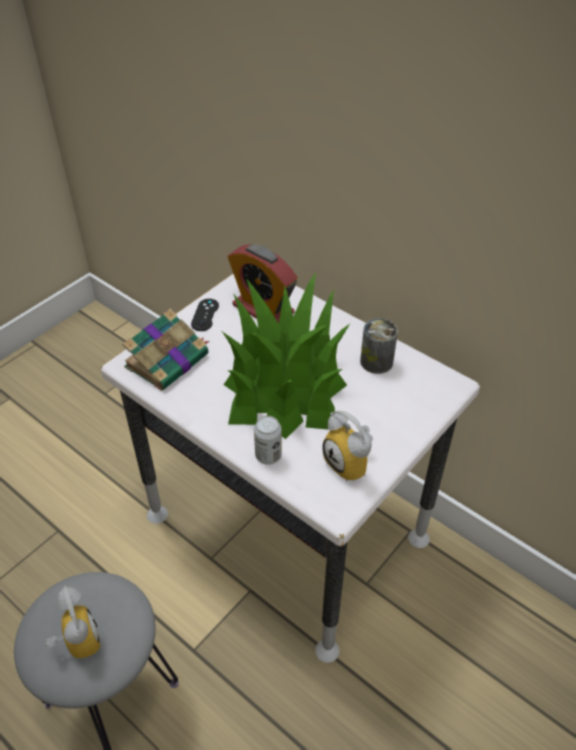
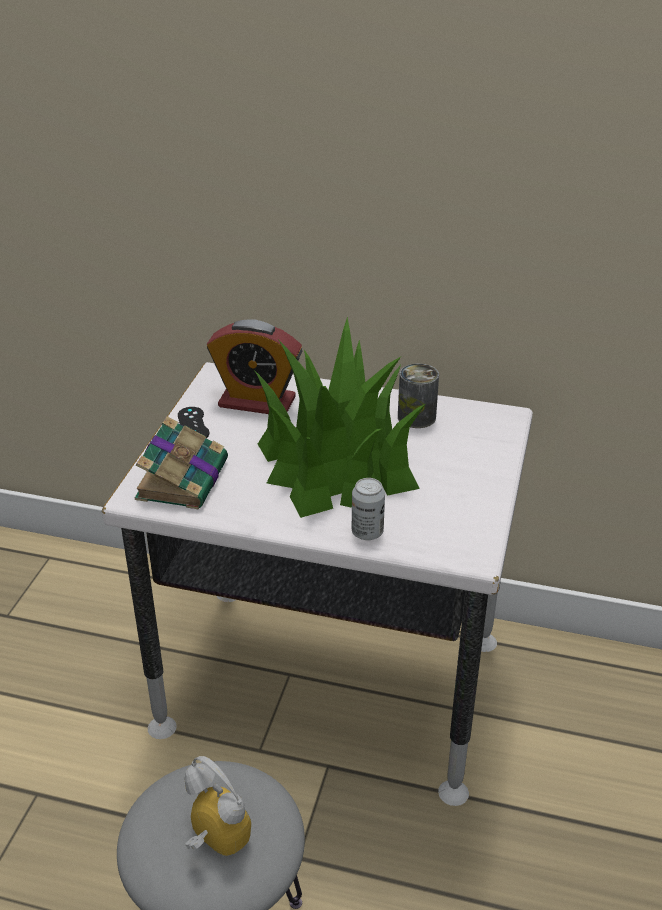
camera: 25 degrees left, 10 degrees down
(351, 464) = (460, 513): alarm clock -> none

